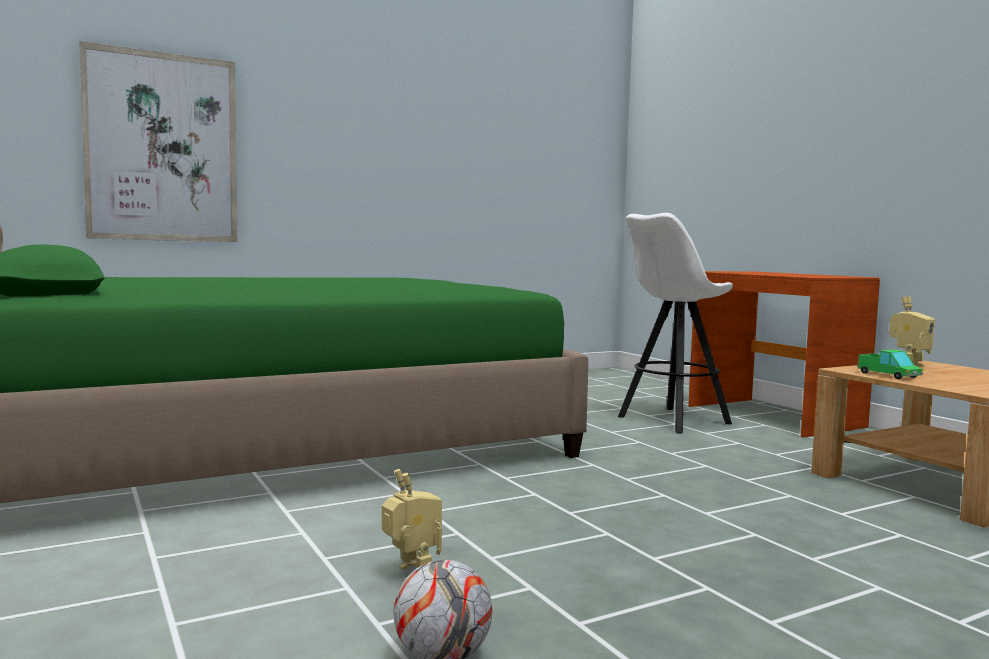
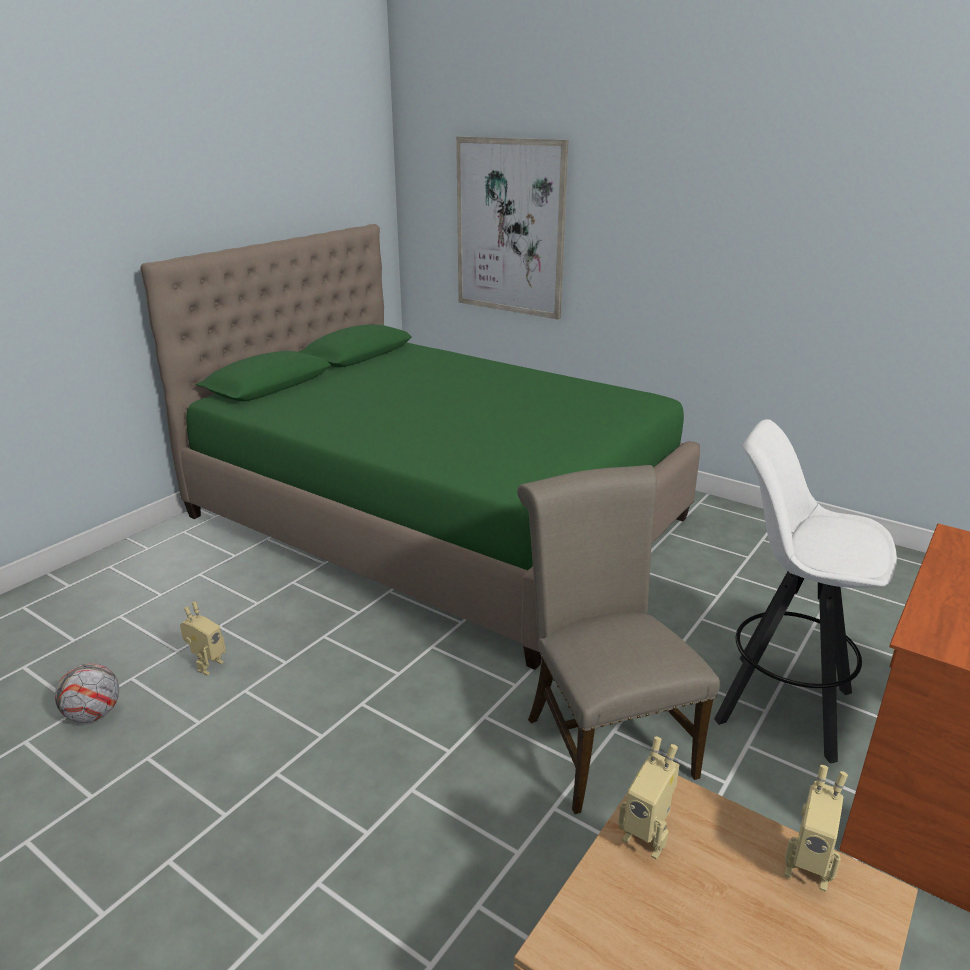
camera: 65 degrees right, 20 degrees up
(680, 457) = (603, 740): none -> beige chair
(888, 375) = (647, 837): toy truck -> toy robot

